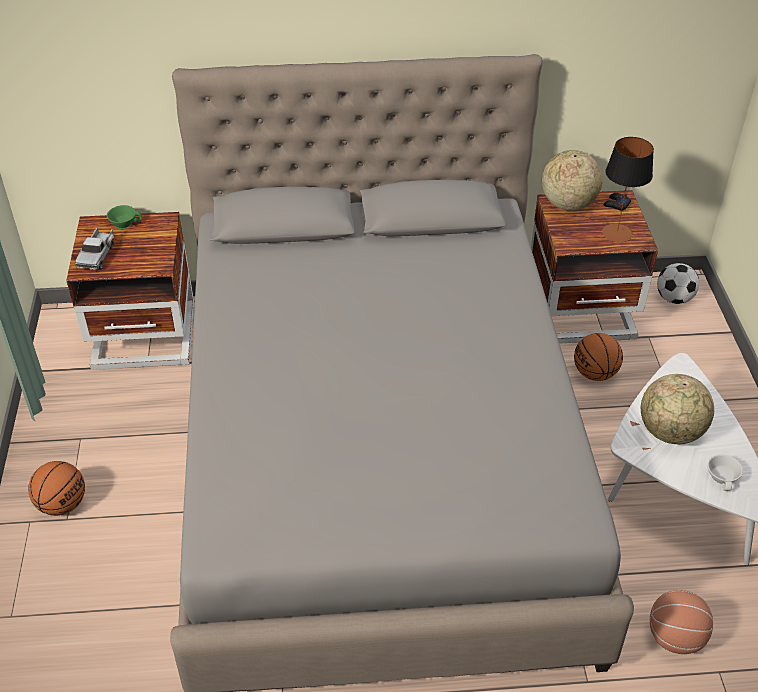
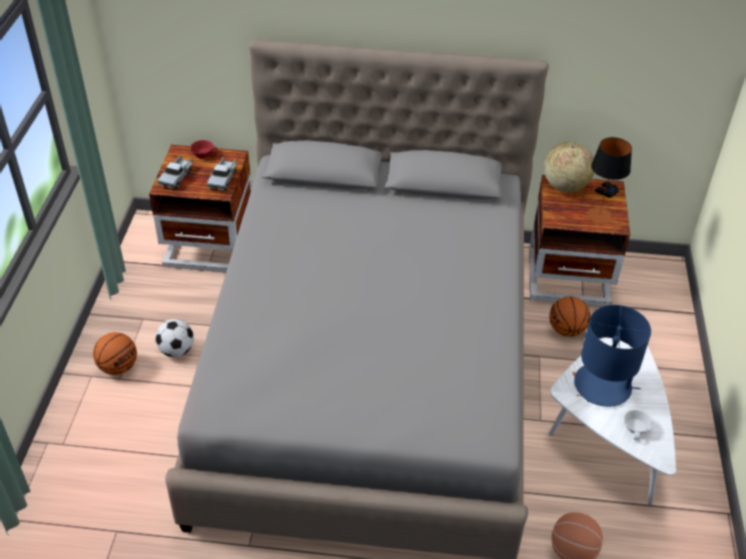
camera: 10 degrees right, 0 degrees up
(124, 223) = (203, 154): green cup -> red cup
(156, 249) = (223, 179): none -> toy truck
(670, 432) = (603, 386): globe -> blue table lamp
(674, 298) = (652, 278): football -> football (176, 350)

